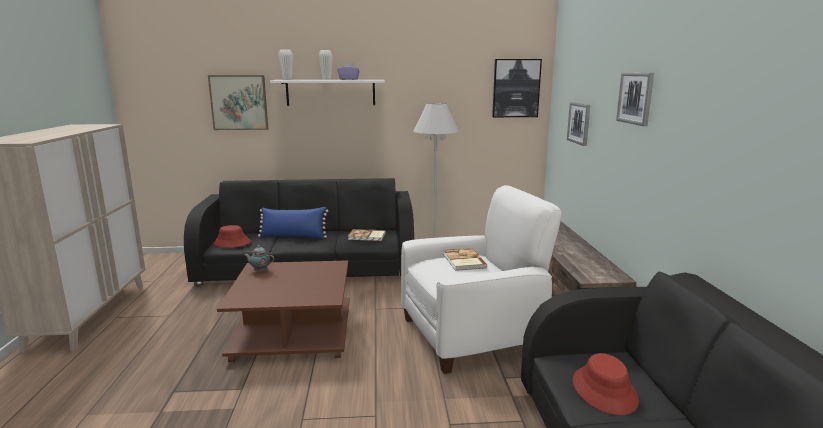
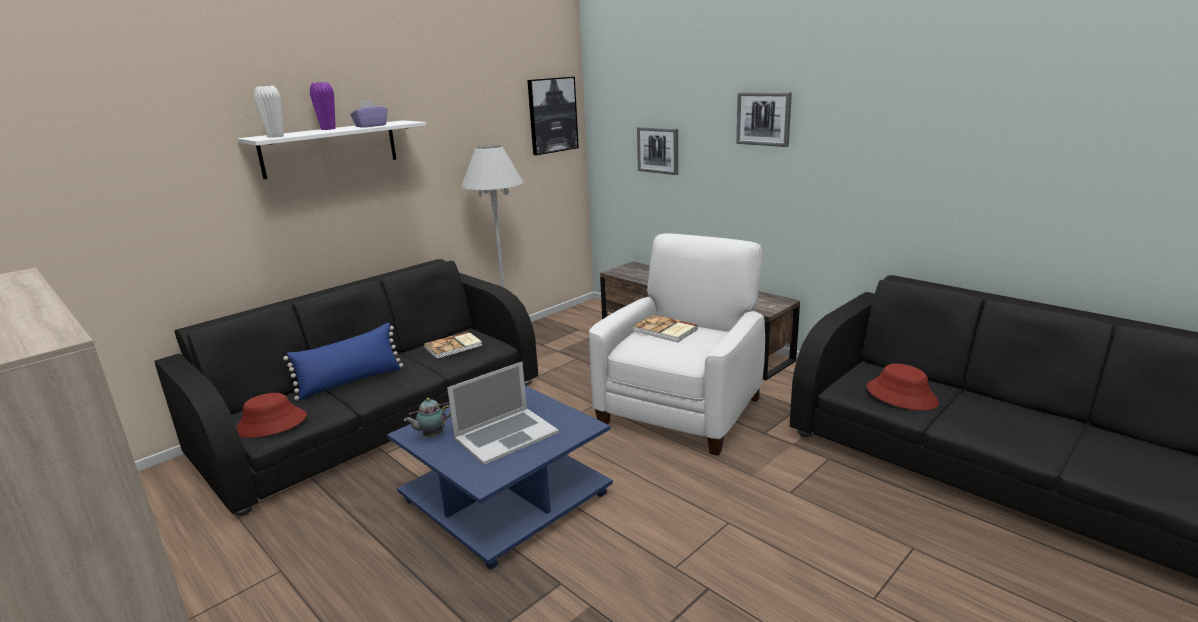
camera: 40 degrees left, 5 degrees up
(239, 102) = (174, 186): picture -> none
(286, 285) = (506, 435): none -> laptop
(295, 332) = (506, 496): brown coffee table -> blue coffee table
(326, 79) = (328, 129): white vase -> purple vase

